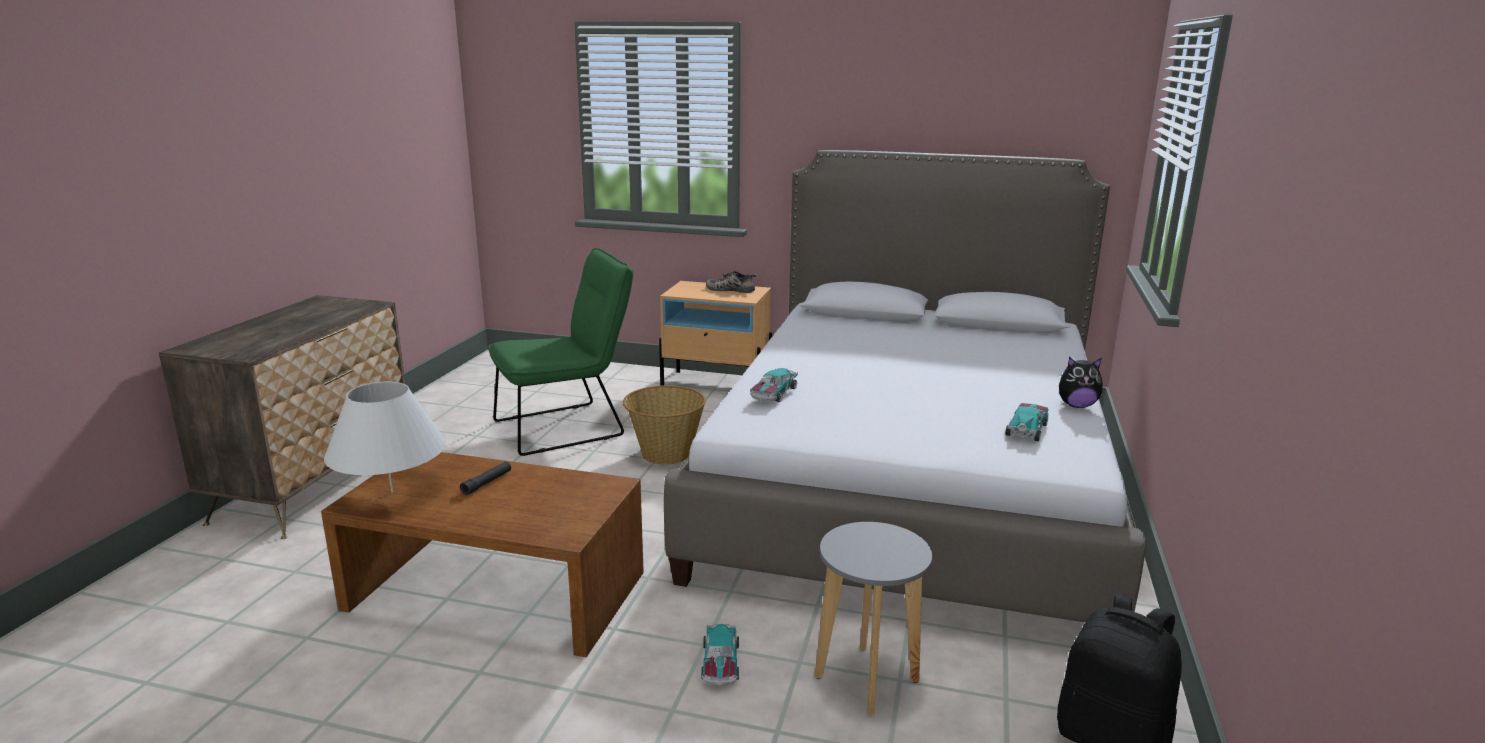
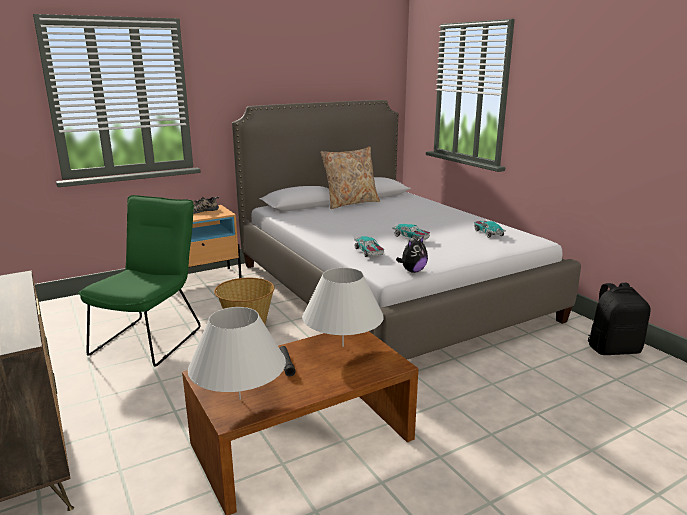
camera: 45 degrees left, 0 degrees up
(568, 492) = (342, 346): none -> white table lamp
(720, 664) = (469, 403): toy car -> toy car (411, 237)
(867, 679) = (524, 375): grey stool -> none
(934, 326) = (350, 203): none -> beige pillow
(1076, 405) = (479, 219): plush toy -> plush toy (412, 271)

